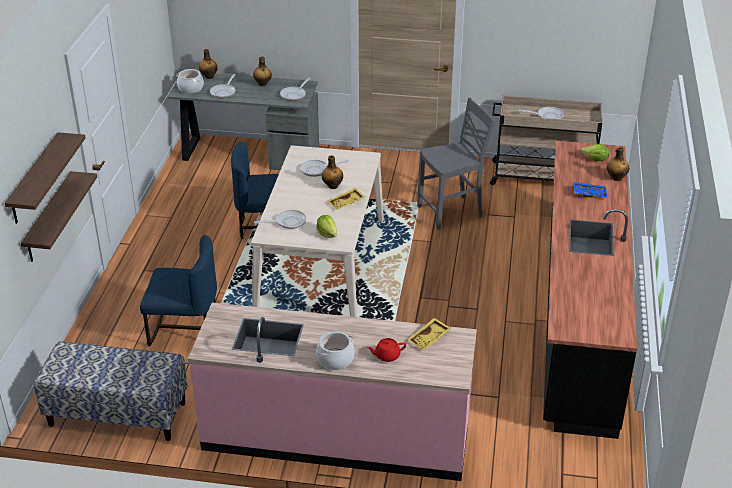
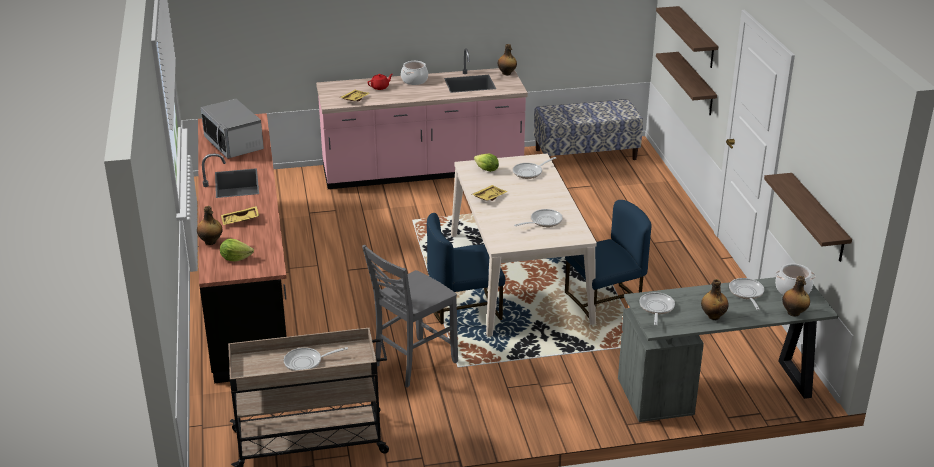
camera: 160 degrees right, 5 degrees down
(150, 64) = (818, 218): none -> shelf
(184, 328) = (594, 207): blue chair -> blue chair (464, 308)
(332, 186) = (515, 209): bottle -> bottle (507, 73)
(589, 193) = (240, 220): blue tray -> yellow tray
(591, 291) = (234, 144): none -> microwave

